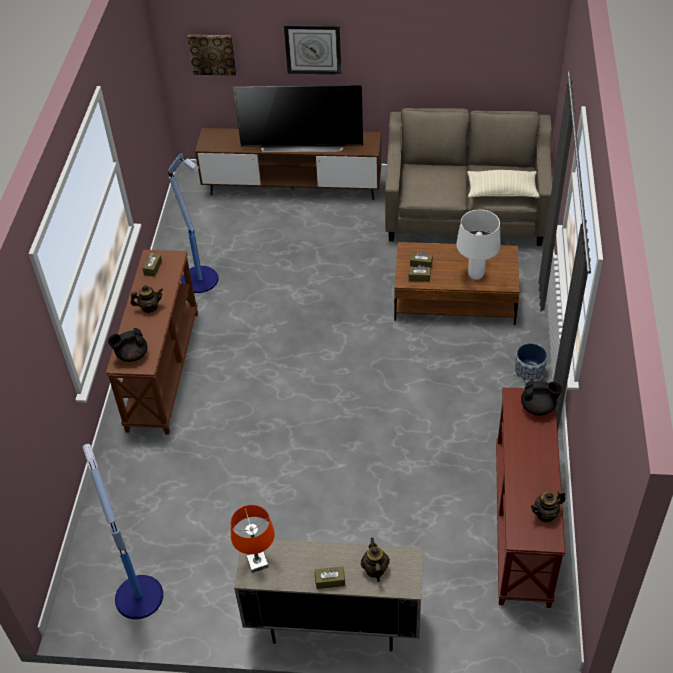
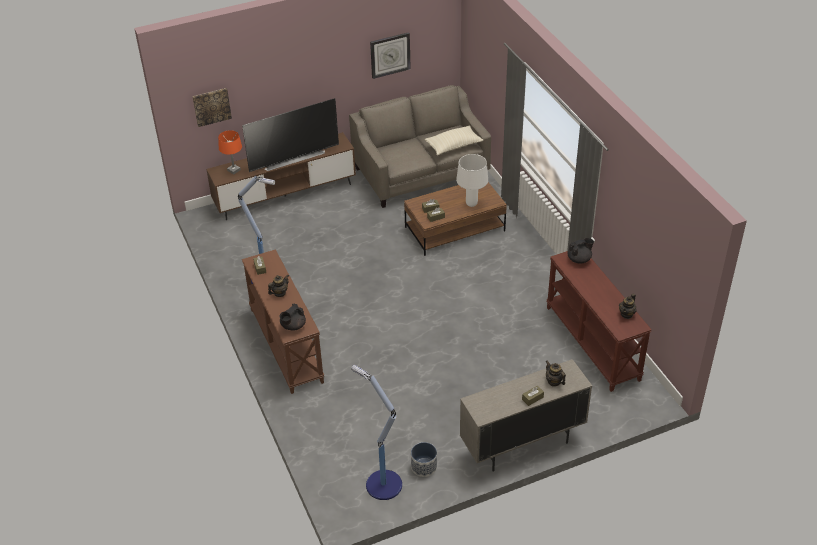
camera: 30 degrees left, 5 degrees down
(257, 563) = (481, 408): orange table lamp -> orange table lamp (234, 170)
(313, 48) = (288, 81): wall clock -> wall clock (390, 55)
(529, 372) = (534, 256): planter -> planter (424, 467)

